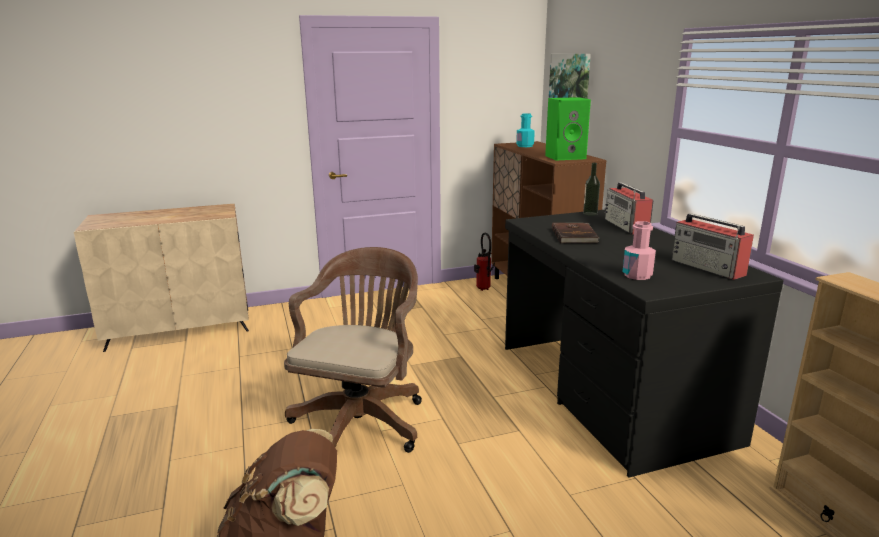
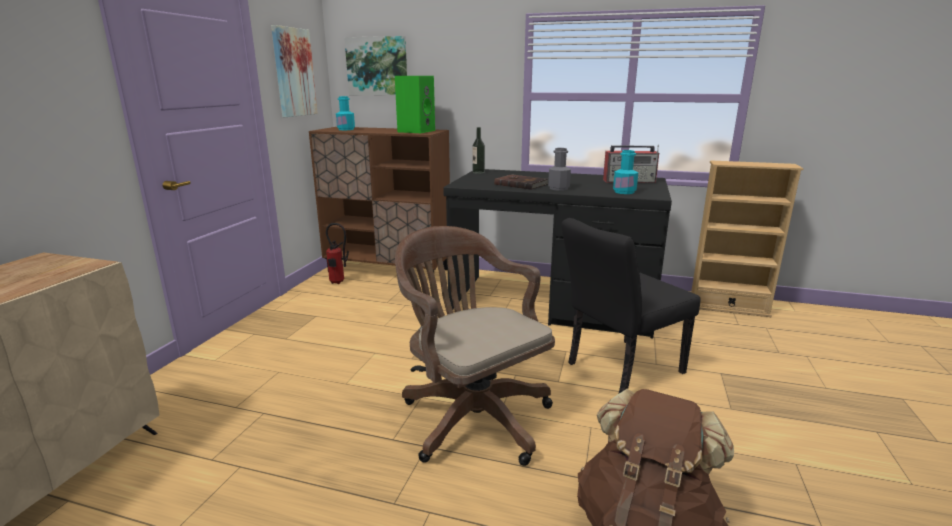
camera: 55 degrees left, 0 degrees up
(488, 89) = (293, 72): none -> picture
(522, 472) = (618, 370): none -> black chair
(589, 250) = (558, 188): none -> grey bottle
(626, 226) = (523, 174): radio -> none
(637, 275) = (624, 192): pink bottle -> turquoise bottle

